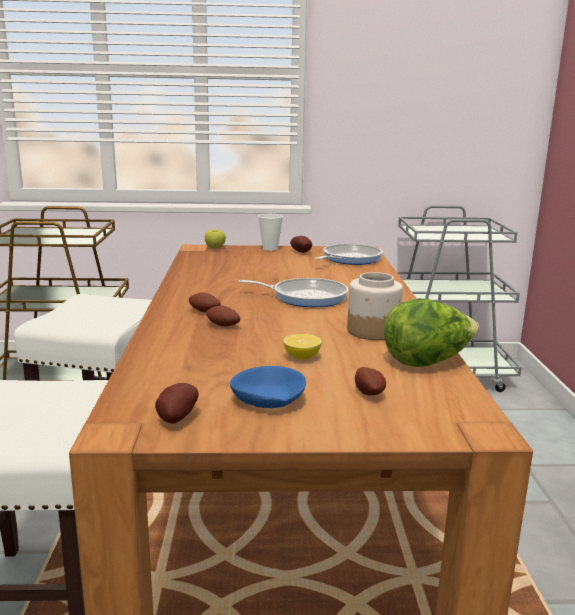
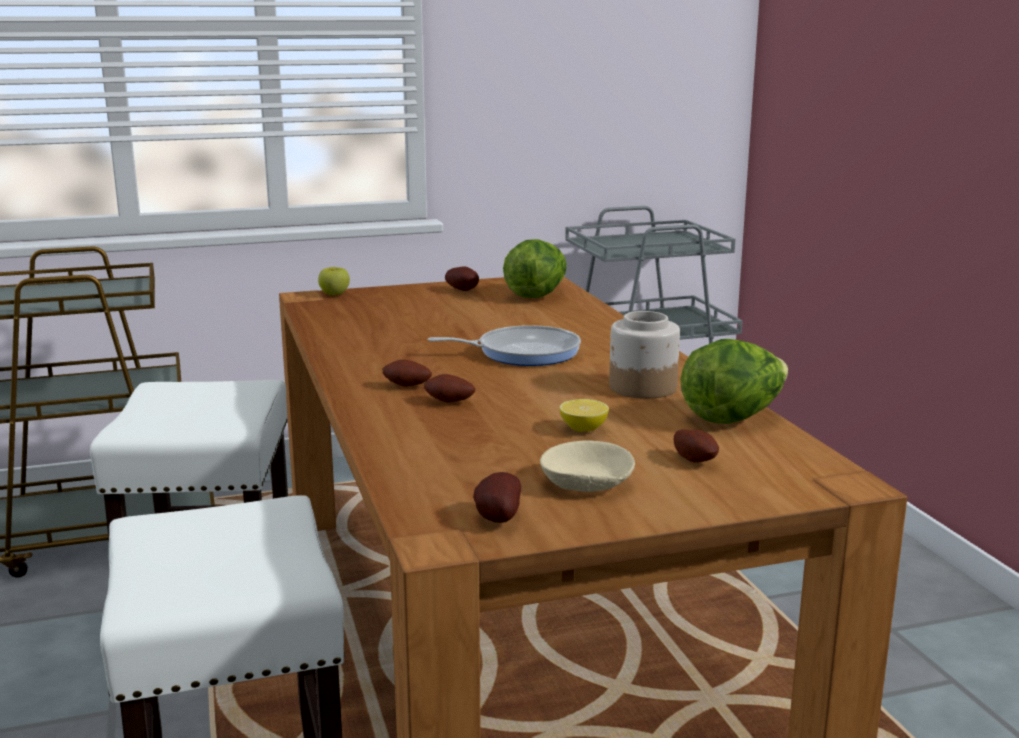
camera: 15 degrees left, 0 degrees up
(269, 400) = (587, 483): blue bowl -> beige bowl
(270, 248) = (414, 289): cup -> none
(349, 259) = (536, 294): frying pan -> lettuce

